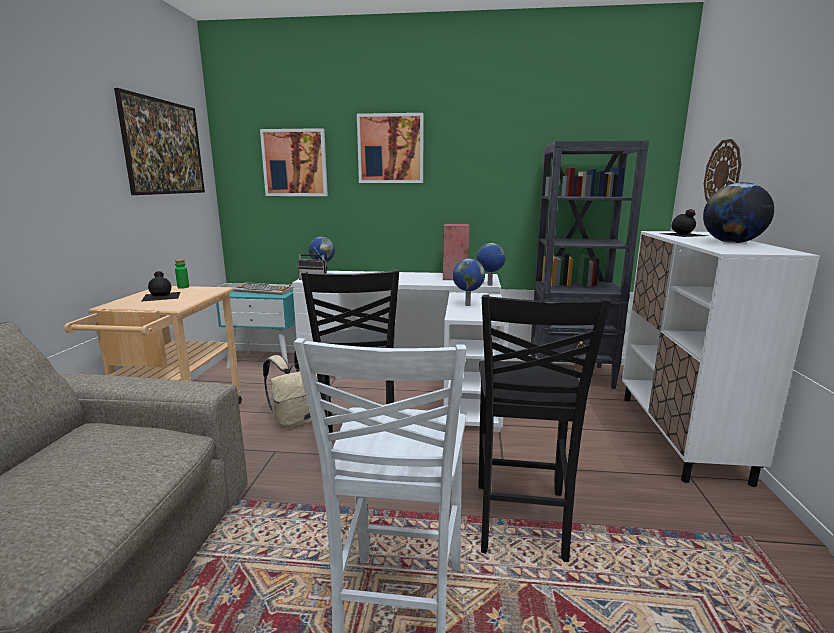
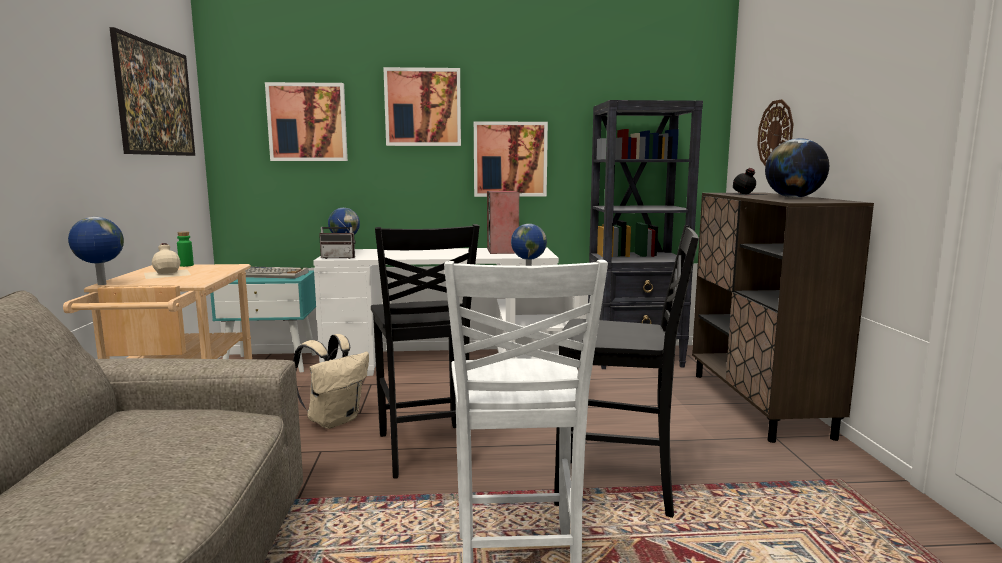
camera: 10 degrees left, 5 degrees down
(162, 296) = (168, 273): black bottle -> beige bottle
(466, 195) = (510, 159): none -> picture
(489, 285) = (545, 256): globe -> globe (101, 284)
(520, 522) = (618, 490): black chair -> black chair turned 75 degrees counterclockwise
(679, 436) = (758, 404): white cabinet -> brown cabinet

